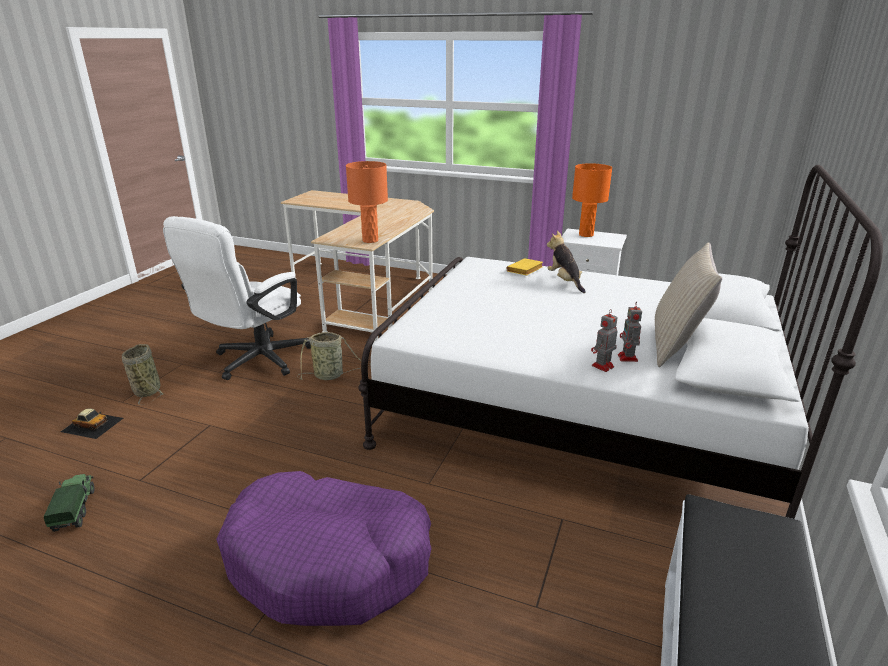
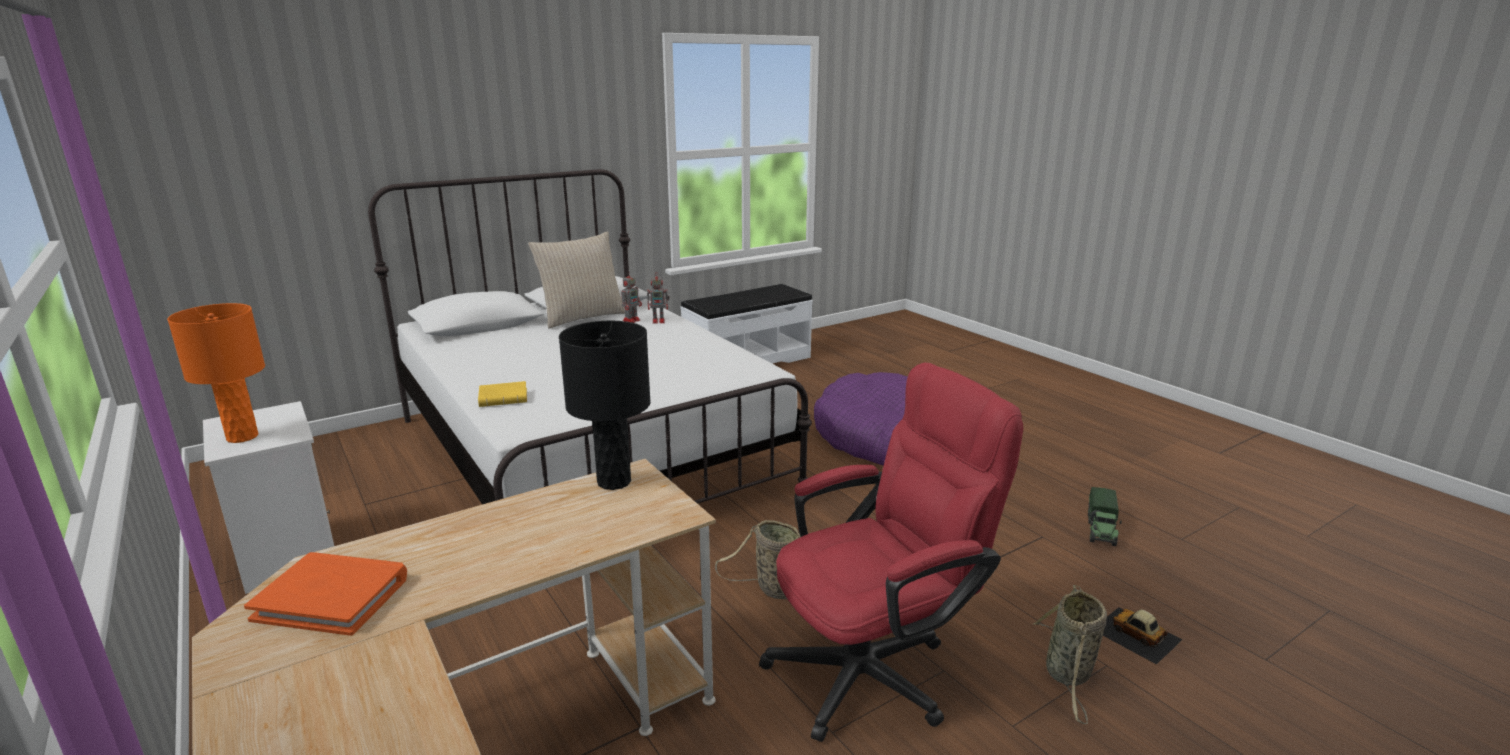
camera: 145 degrees left, 5 degrees down
(255, 362) = (876, 668): white office chair -> red office chair
(370, 240) = (614, 481): orange table lamp -> black table lamp
(401, 208) = (332, 597): none -> orange book
(564, 281) = (507, 375): plush toy -> none

